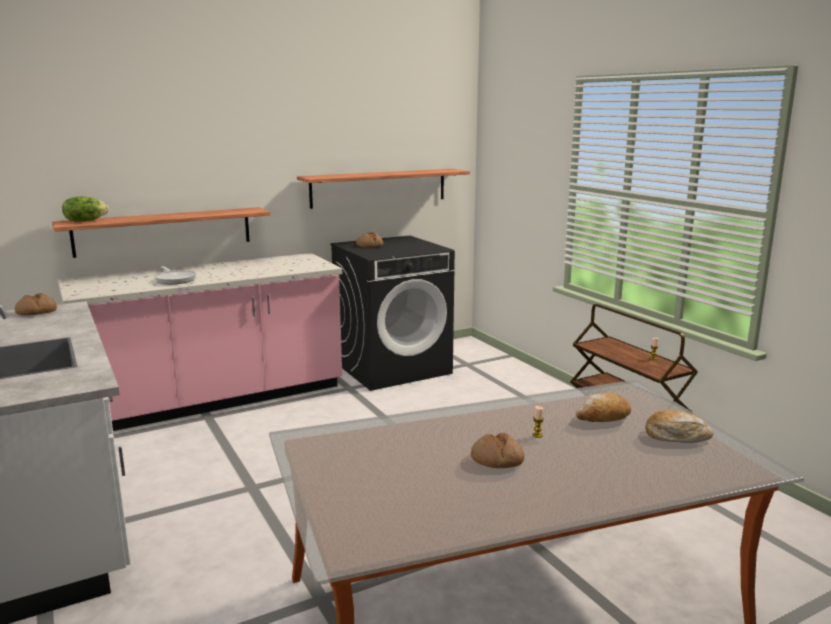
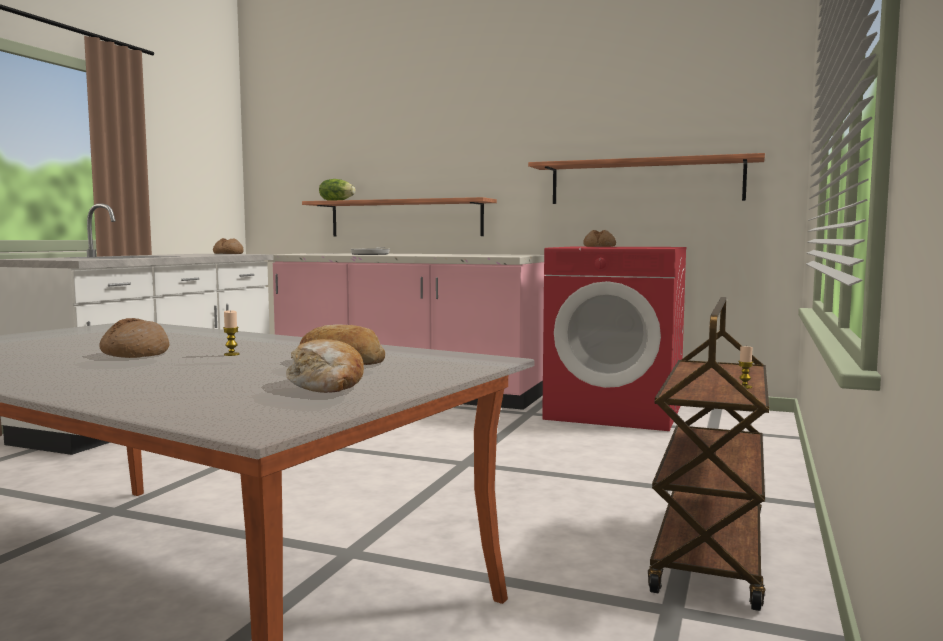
camera: 50 degrees right, 10 degrees down
(393, 368) = (615, 412): black washing machine -> red washing machine

